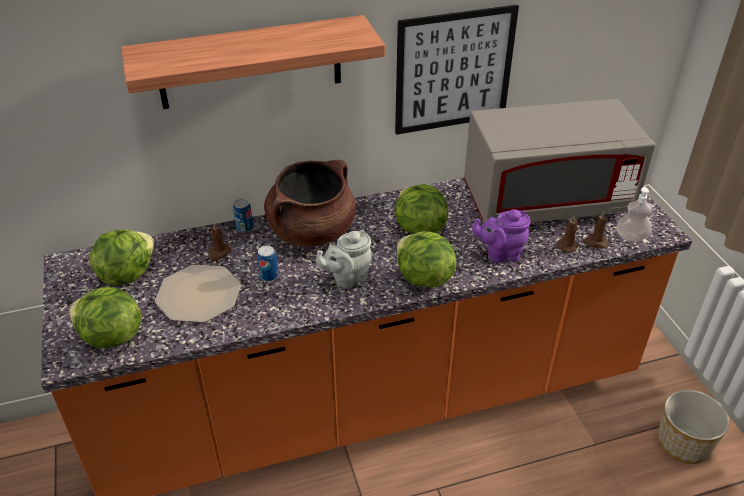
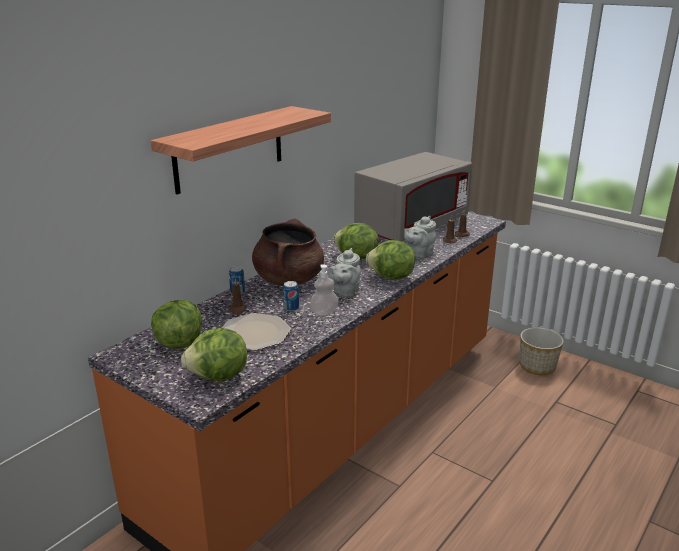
camera: 35 degrees left, 15 degrees down
(454, 70) = (337, 146): picture -> none
(500, 254) = (419, 254): purple teapot -> grey teapot
(631, 237) = (476, 227): soap dispenser -> soap dispenser (324, 312)

